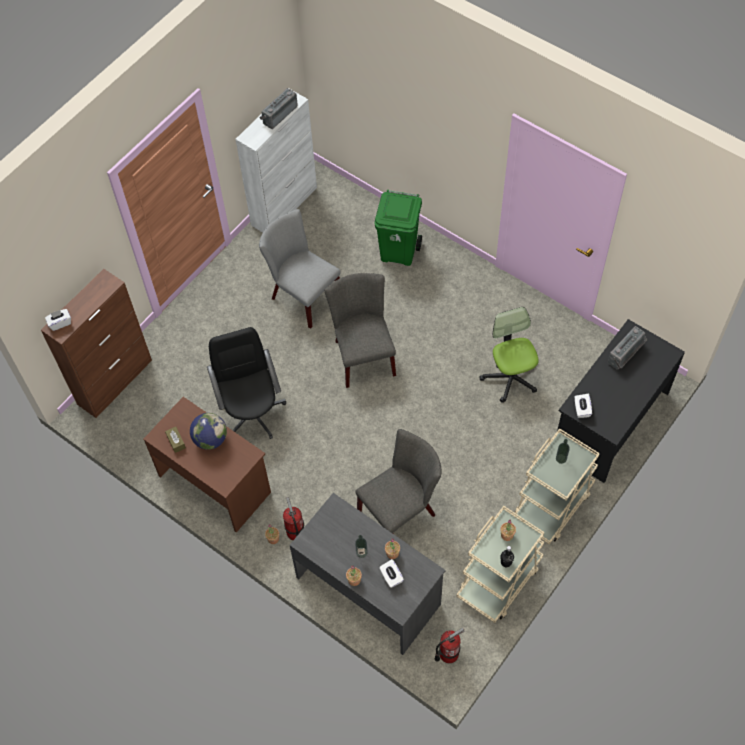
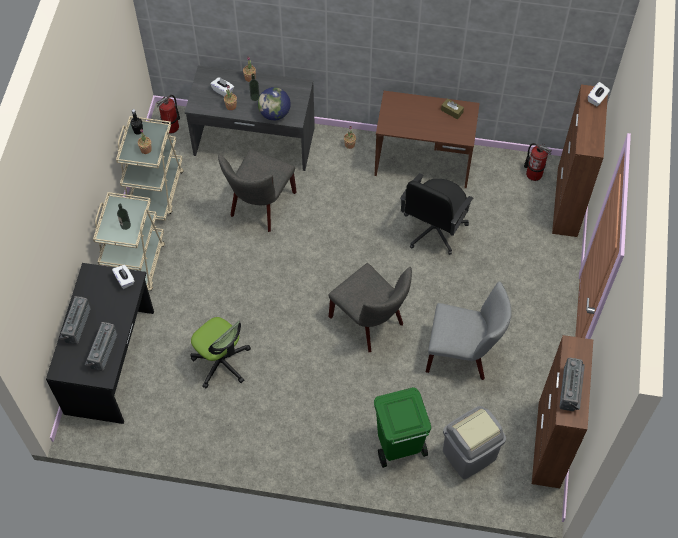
camera: 150 degrees right, 0 degrees up
(210, 439) = (426, 124): globe -> globe (274, 114)
(252, 412) = (433, 229): black office chair -> black office chair turned 75 degrees clockwise
(284, 206) = (548, 444): white cabinet -> brown cabinet
(295, 532) = (335, 156): fire extinguisher -> fire extinguisher (534, 174)
(349, 224) = (469, 455): none -> grey trash can
(642, 387) = (75, 324): none -> radio

